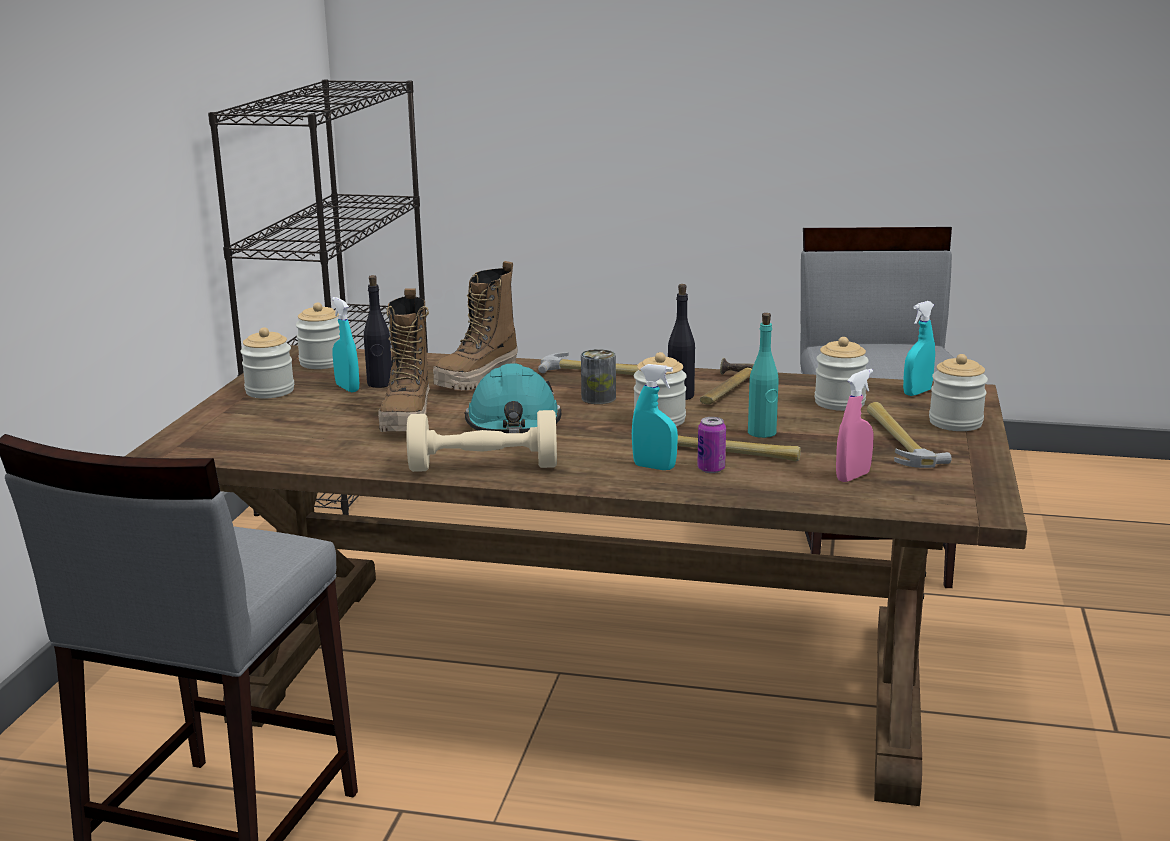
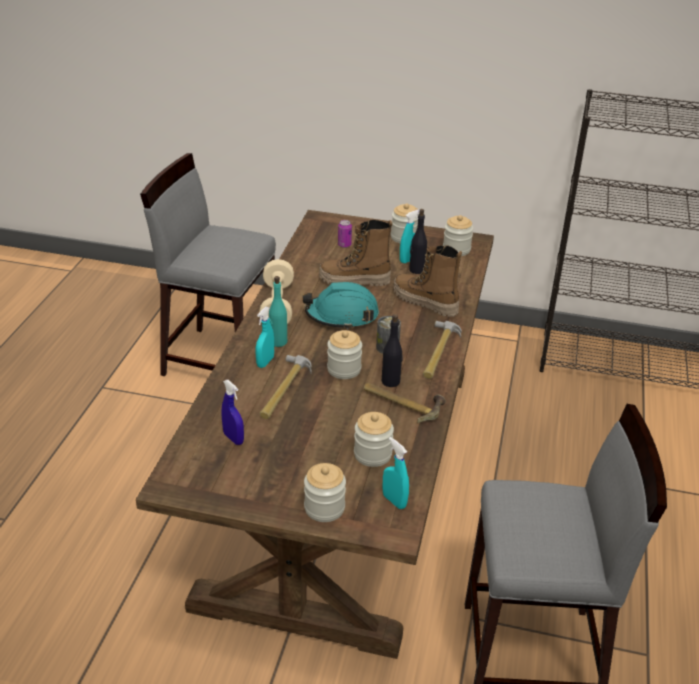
camera: 90 degrees right, 15 degrees up
(711, 469) = (258, 383): can -> can (344, 245)
(762, 433) = (315, 410): turquoise bottle -> turquoise bottle (278, 342)
(853, 476) = (233, 438): pink spray bottle -> blue spray bottle
(899, 440) = (293, 471): hammer -> none

